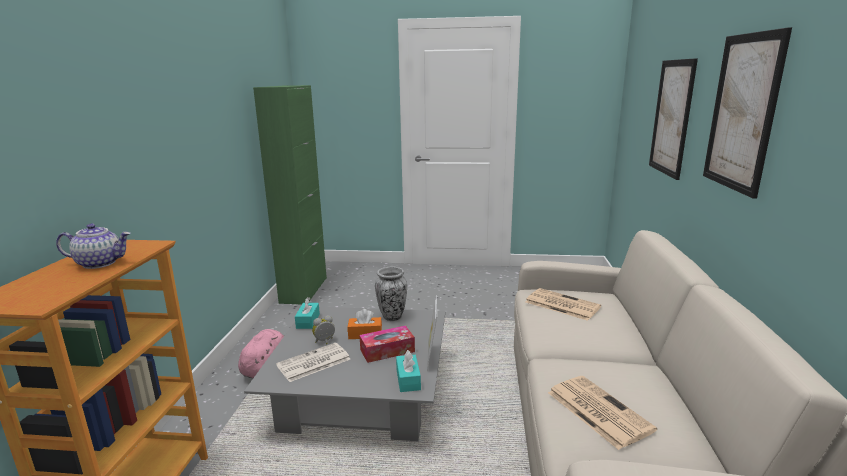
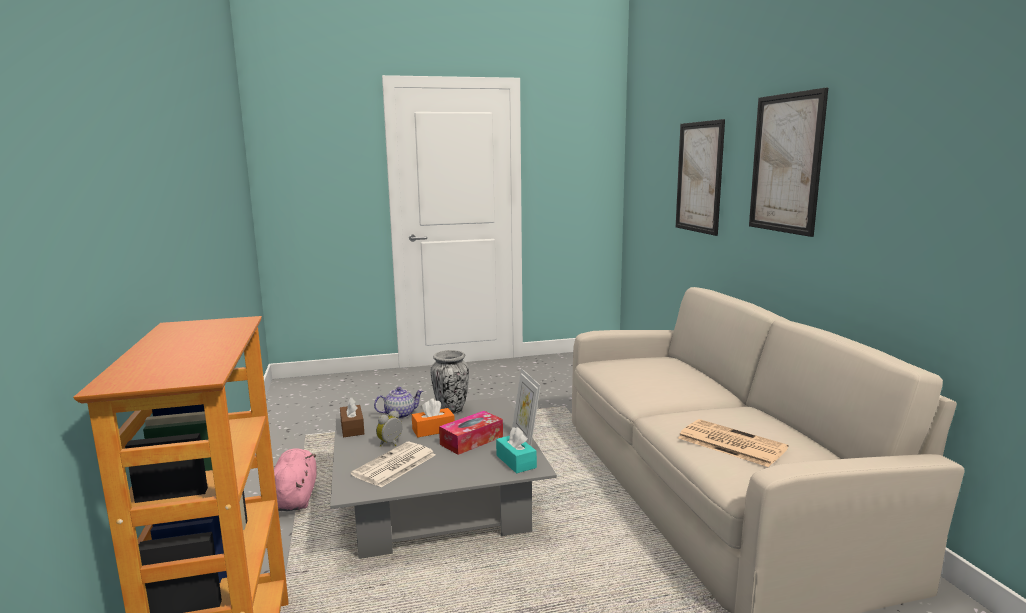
camera: 20 degrees left, 5 degrees down
(100, 263) = (203, 340): teapot -> teapot (400, 414)
(304, 290) = (287, 411): green cabinet -> none
(308, 321) = (352, 428): turquoise tissue box -> brown tissue box
(561, 304) = (633, 369): newspaper -> none

